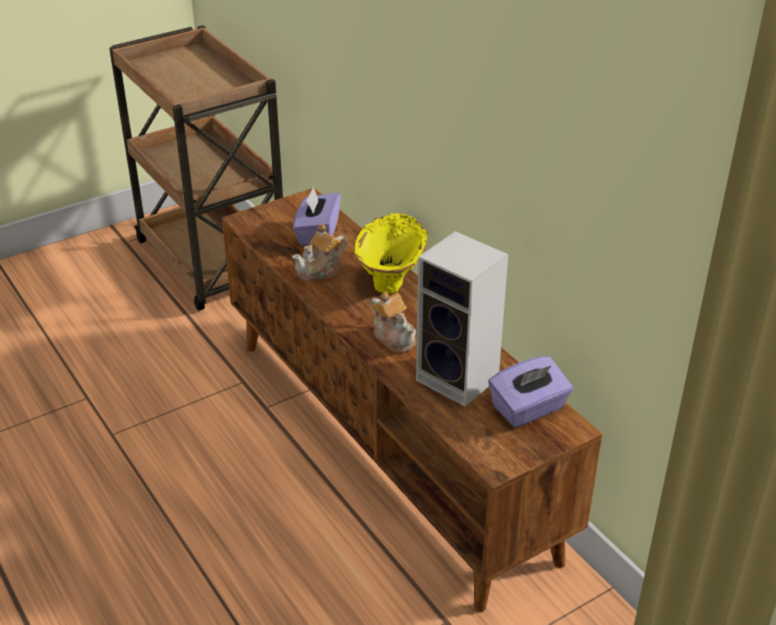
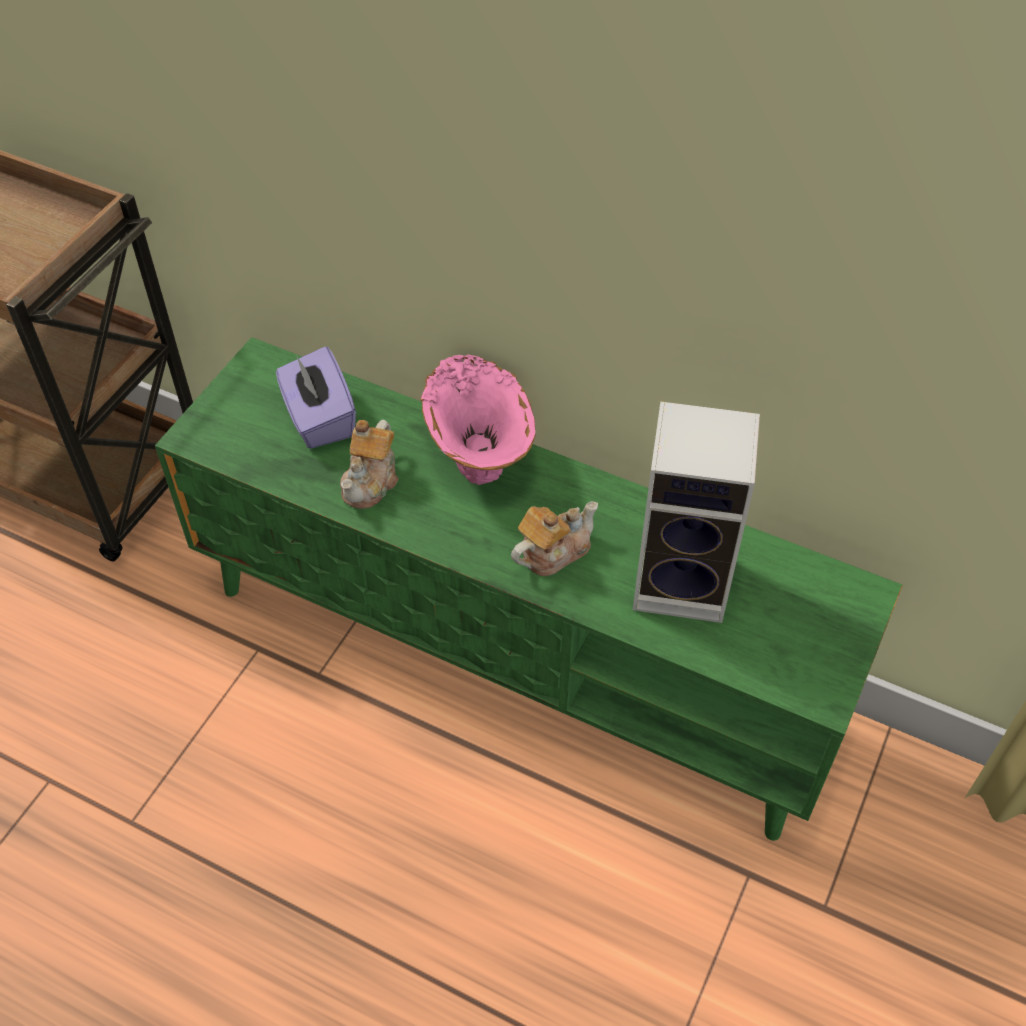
camera: 30 degrees left, 15 degrees up
(390, 445) = (516, 655): brown tv stand -> green tv stand
(392, 280) = (479, 456): yellow vase -> pink vase
(394, 337) = (553, 551): teapot -> teapot turned 60 degrees counterclockwise
(528, 409) = (797, 589): purple tissue box -> none

